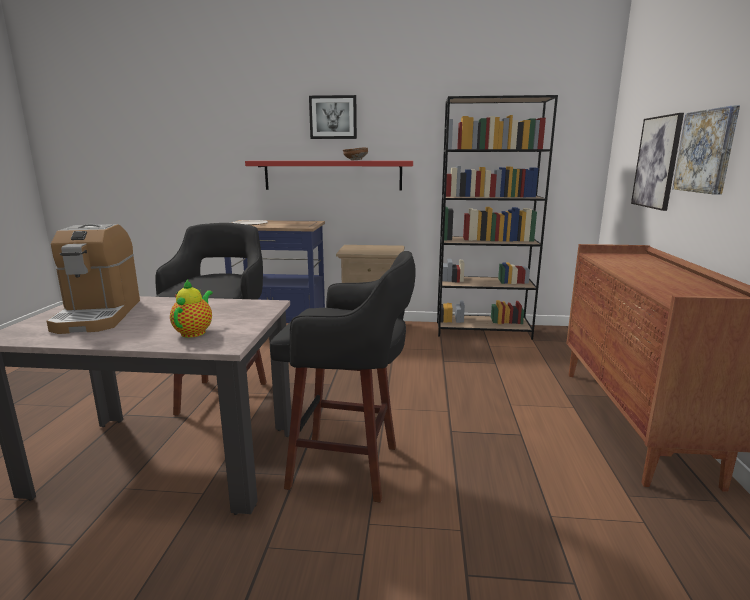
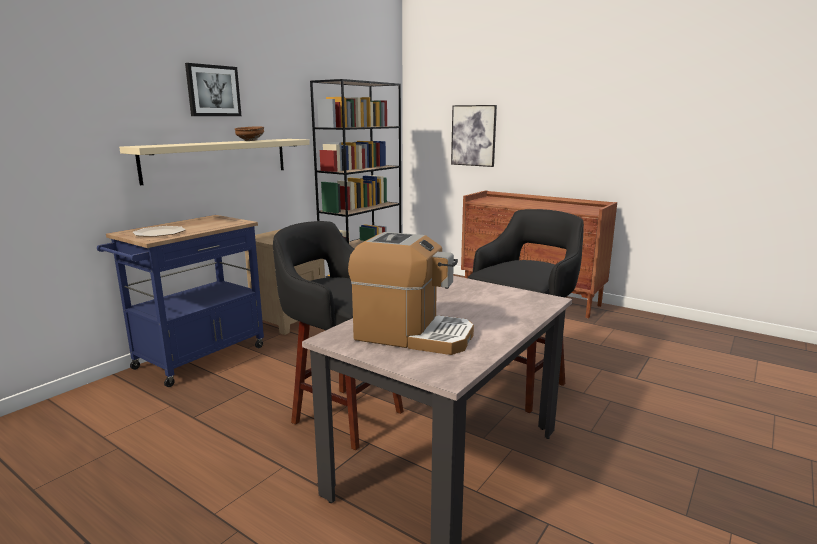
camera: 60 degrees left, 0 degrees up
(195, 332) = (509, 305): teapot -> none
(332, 175) = (218, 159): red shelf -> beige shelf
(706, 151) = (526, 130): picture -> none

